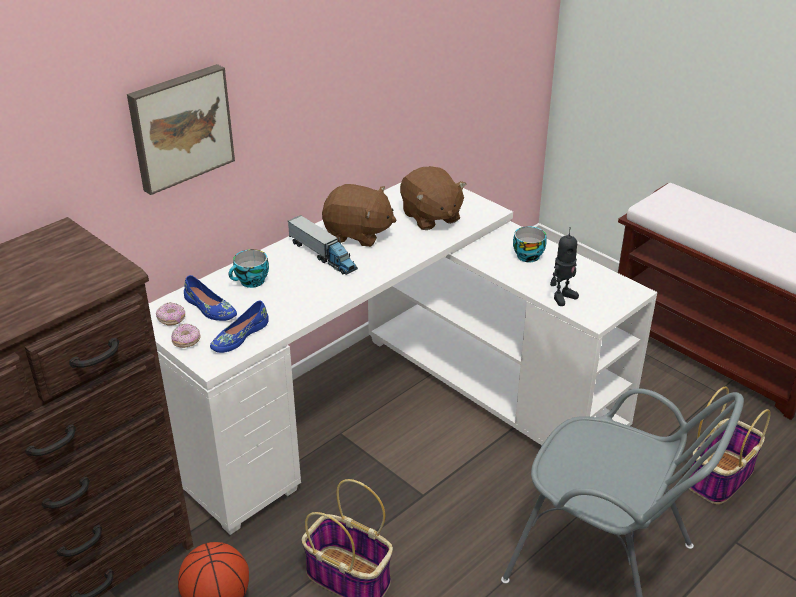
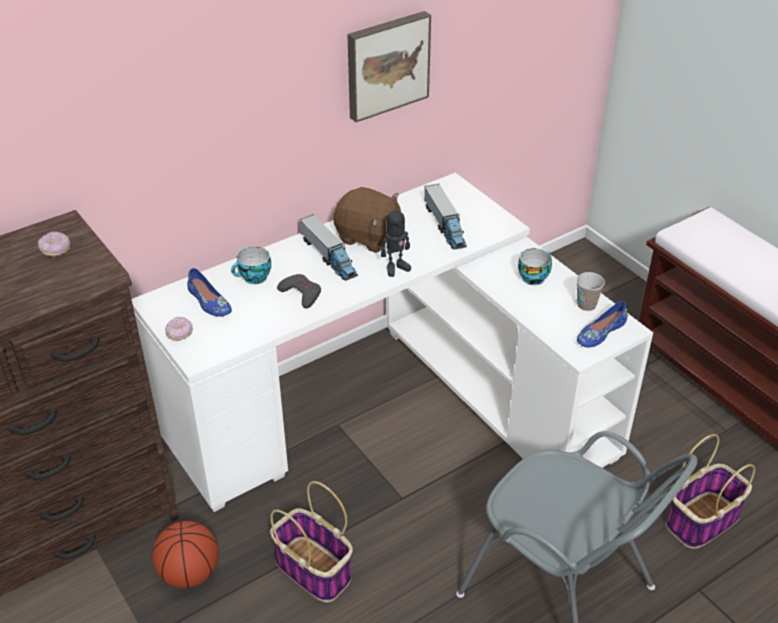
camera: 10 degrees right, 5 degrees up
(171, 319) = (171, 309): donut -> donut (56, 250)
(180, 127) = (190, 129): picture -> picture (386, 64)
(239, 336) = (229, 334): blue shoe -> blue shoe (600, 332)
(304, 291) = (301, 293): none -> grey game controller
(430, 217) = (445, 226): brown plush toy -> toy truck
(562, 297) = (554, 327): toy robot -> toy robot (396, 268)
(586, 274) = (586, 305): none -> cup

